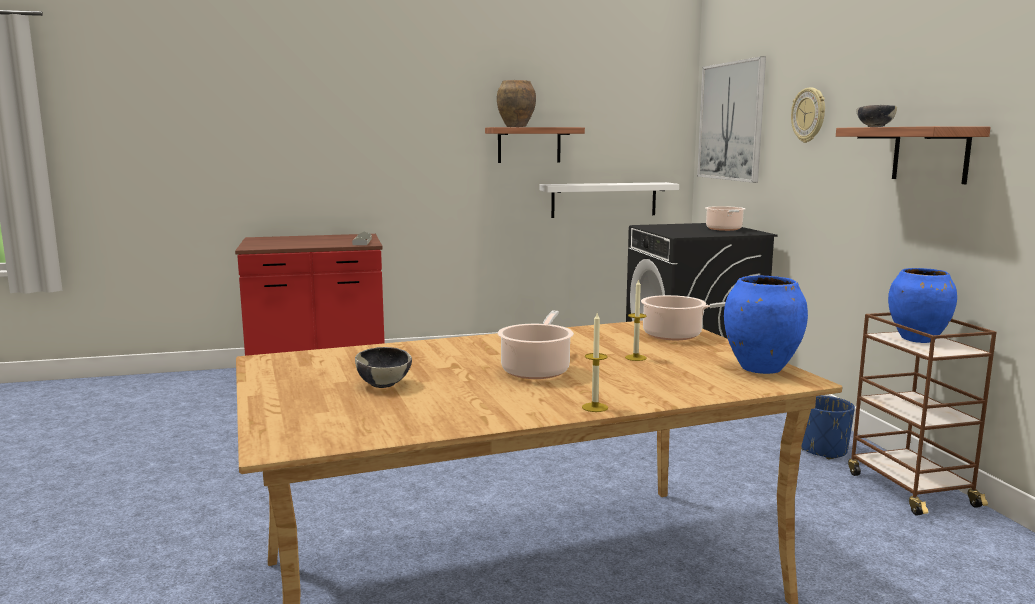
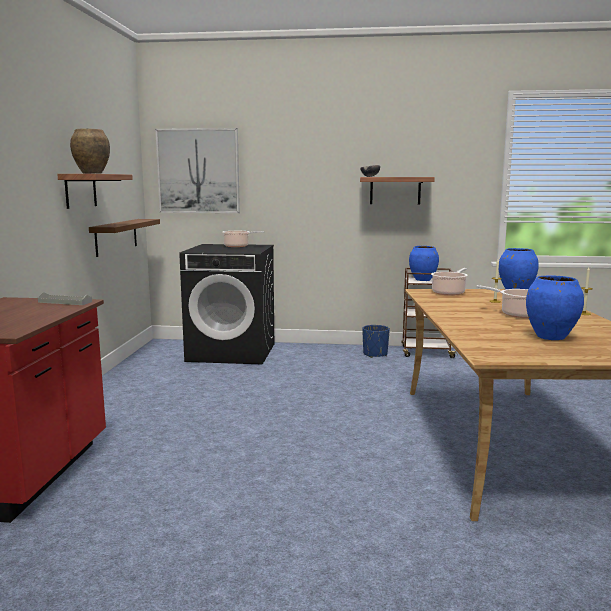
camera: 70 degrees left, 0 degrees up
(384, 384) = (550, 337): bowl -> blue vase
(604, 199) = (116, 236): white shelf -> brown shelf
(809, 115) = (291, 168): wall clock -> none

